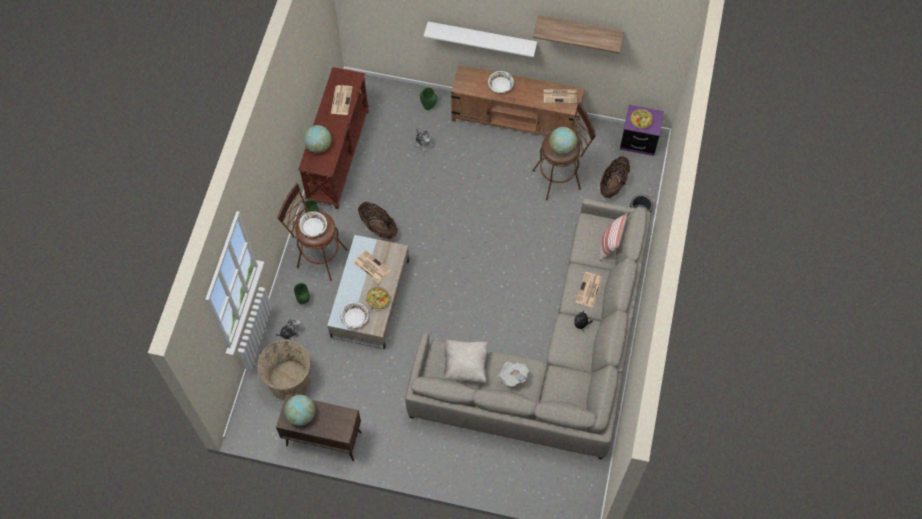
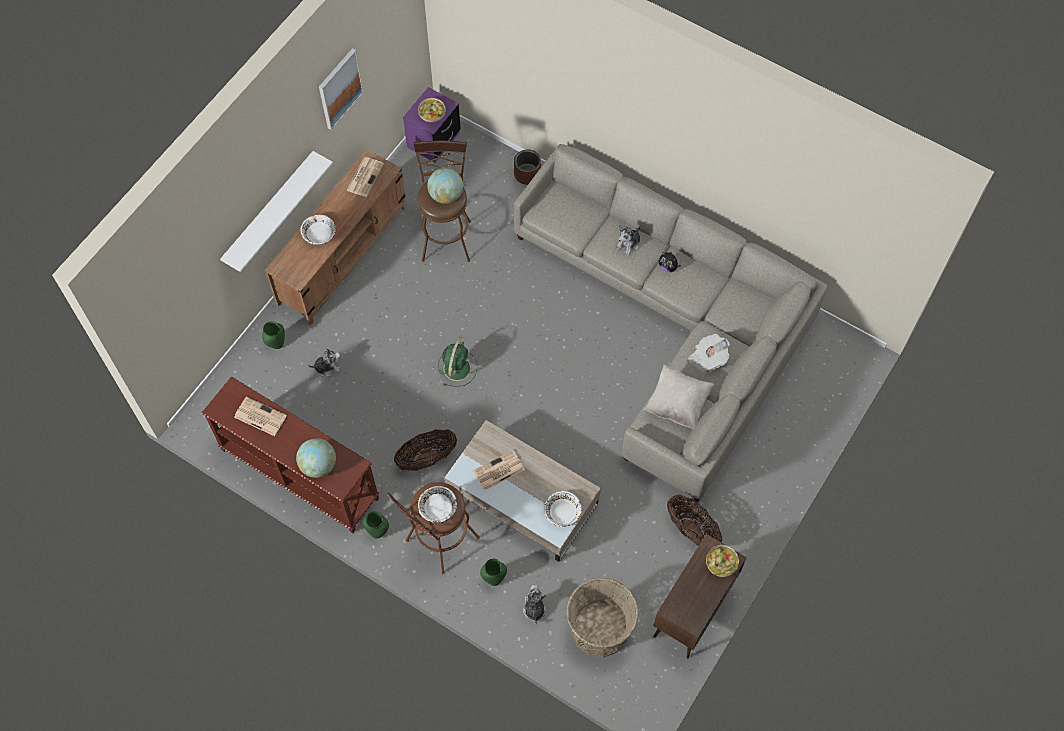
camera: 70 degrees left, 0 degrees up
(301, 415) = (691, 602): globe -> none
(378, 300) = (549, 477): bowl -> bowl (721, 563)
(456, 222) = (457, 367): none -> green fan
(580, 29) = (339, 88): shelf -> picture
(589, 290) = (628, 244): newspaper -> plush toy
(610, 245) = (578, 203): pillow -> none
(613, 185) = (479, 186): basket -> basket (692, 529)

